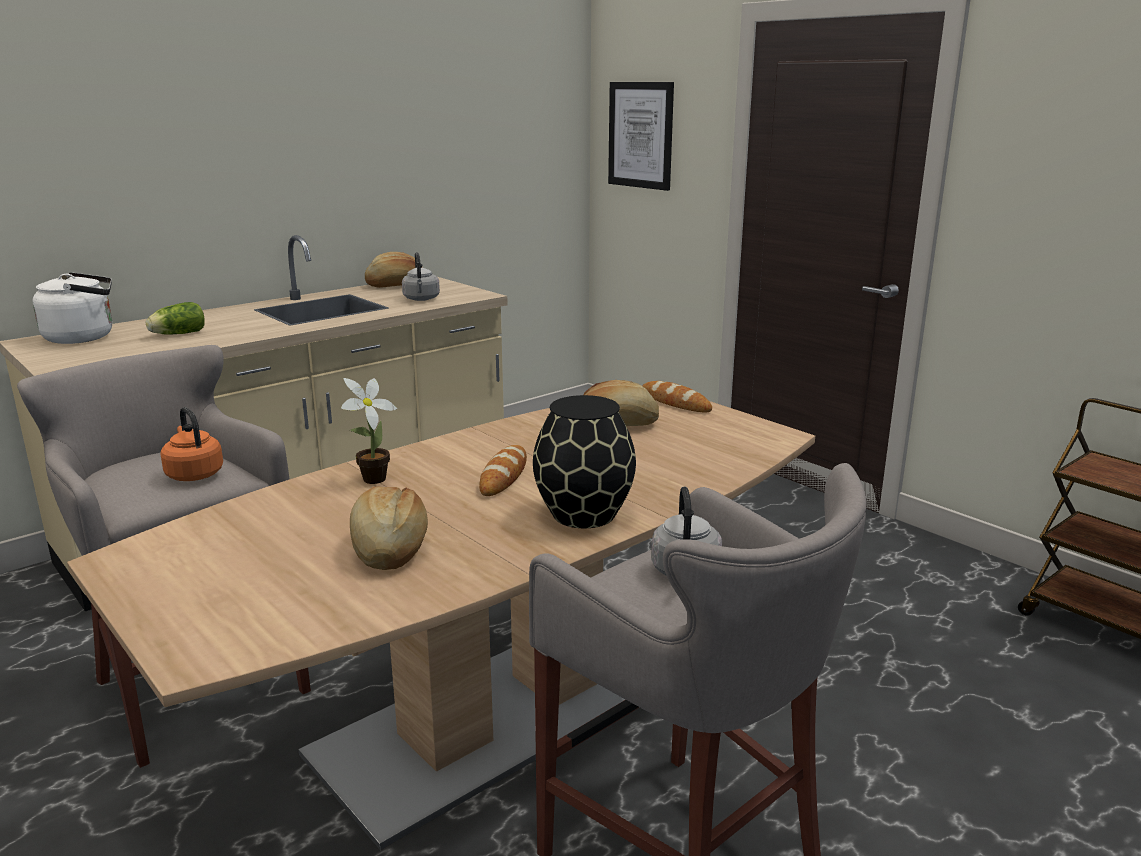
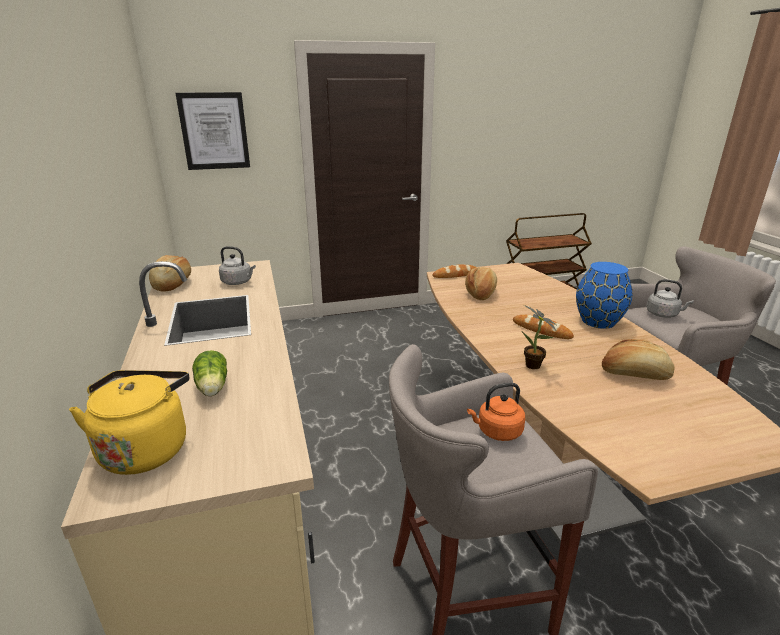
camera: 65 degrees left, 5 degrees up
(84, 337) = (146, 448): white kettle -> yellow kettle
(585, 514) = (598, 321): black vase -> blue vase

